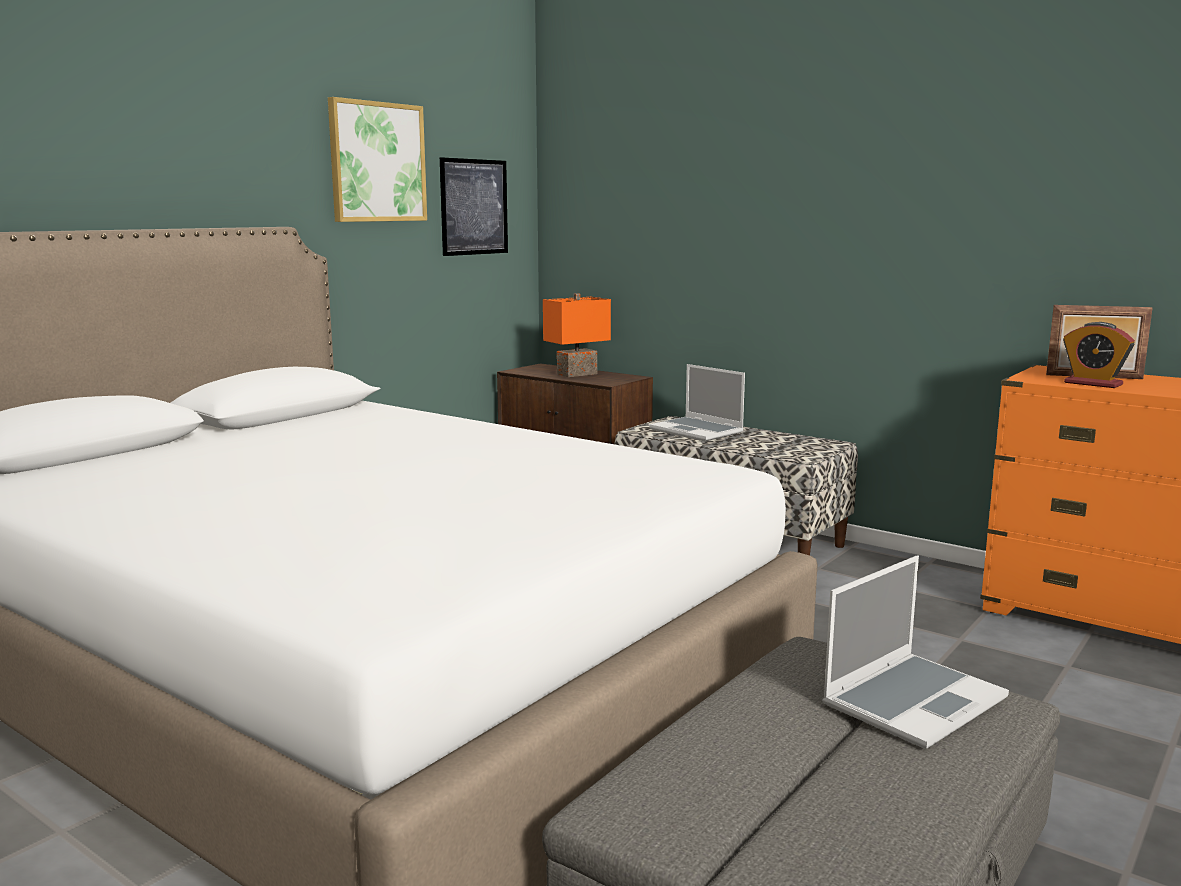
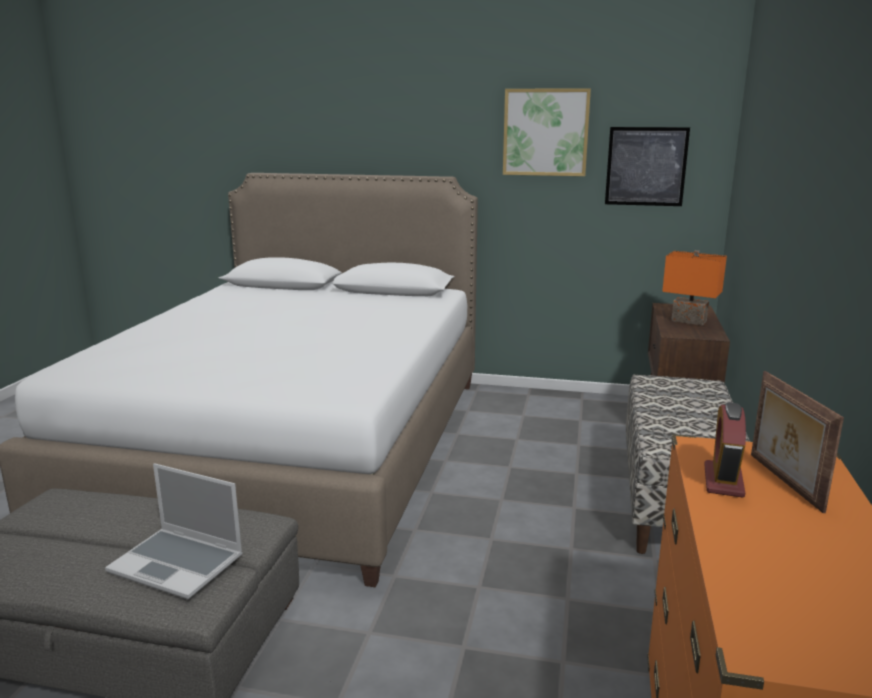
camera: 65 degrees right, 5 degrees up
(698, 431) = (684, 398): laptop -> none

